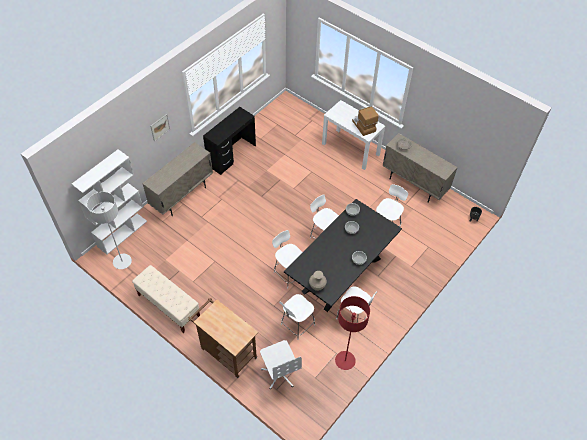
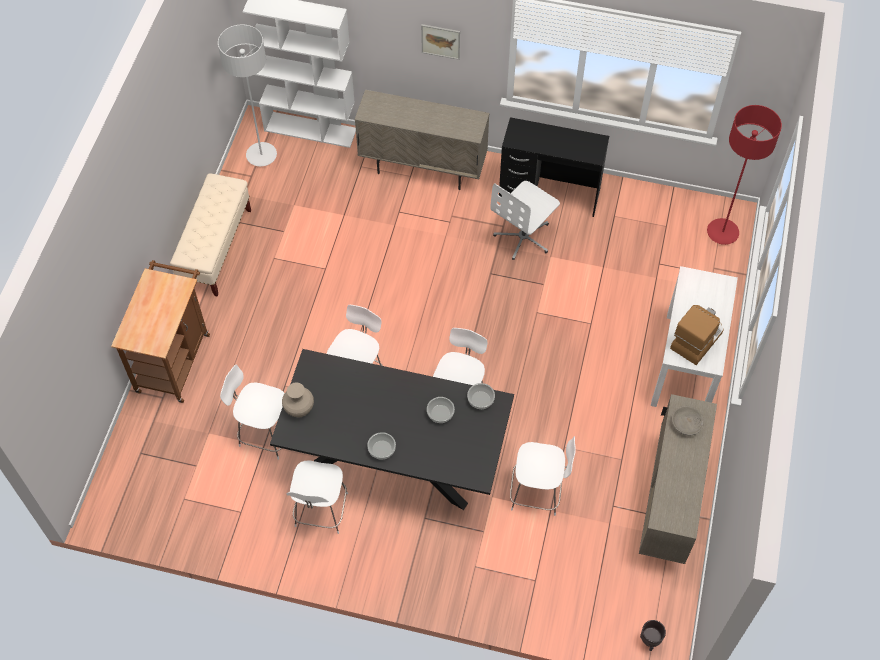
camera: 65 degrees right, 5 degrees up
(280, 373) = (170, 446): white office chair -> white office chair (523, 237)
(345, 361) = (233, 531): red floor lamp -> red floor lamp (722, 232)

